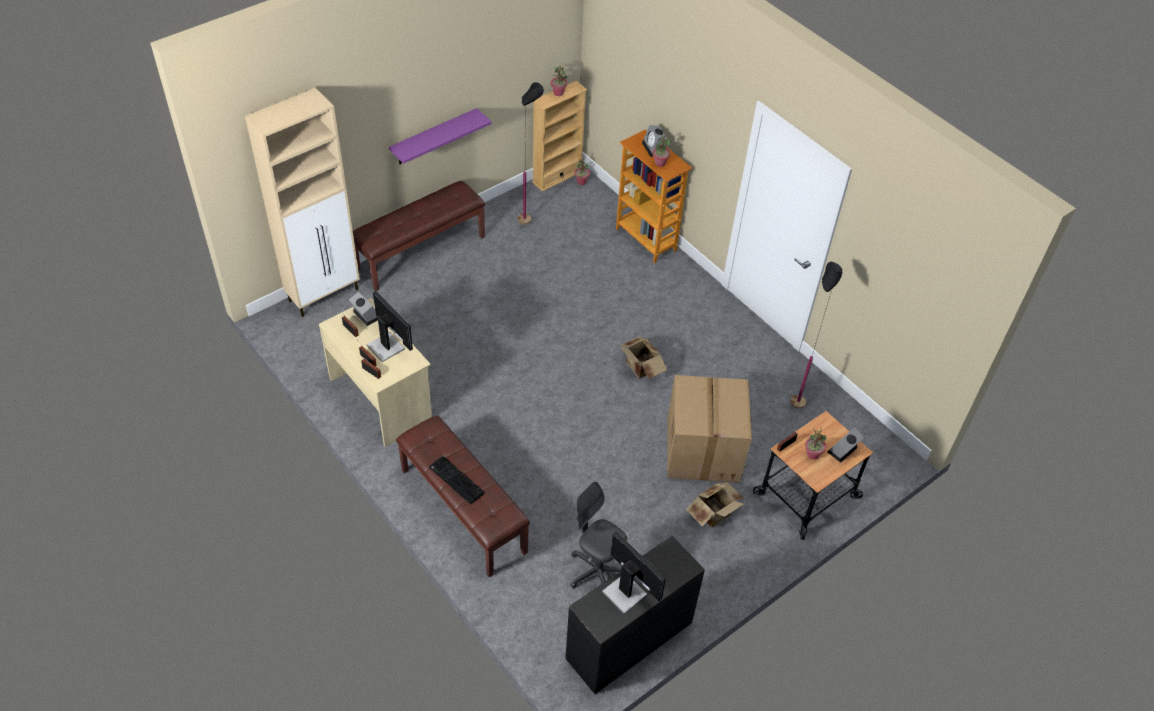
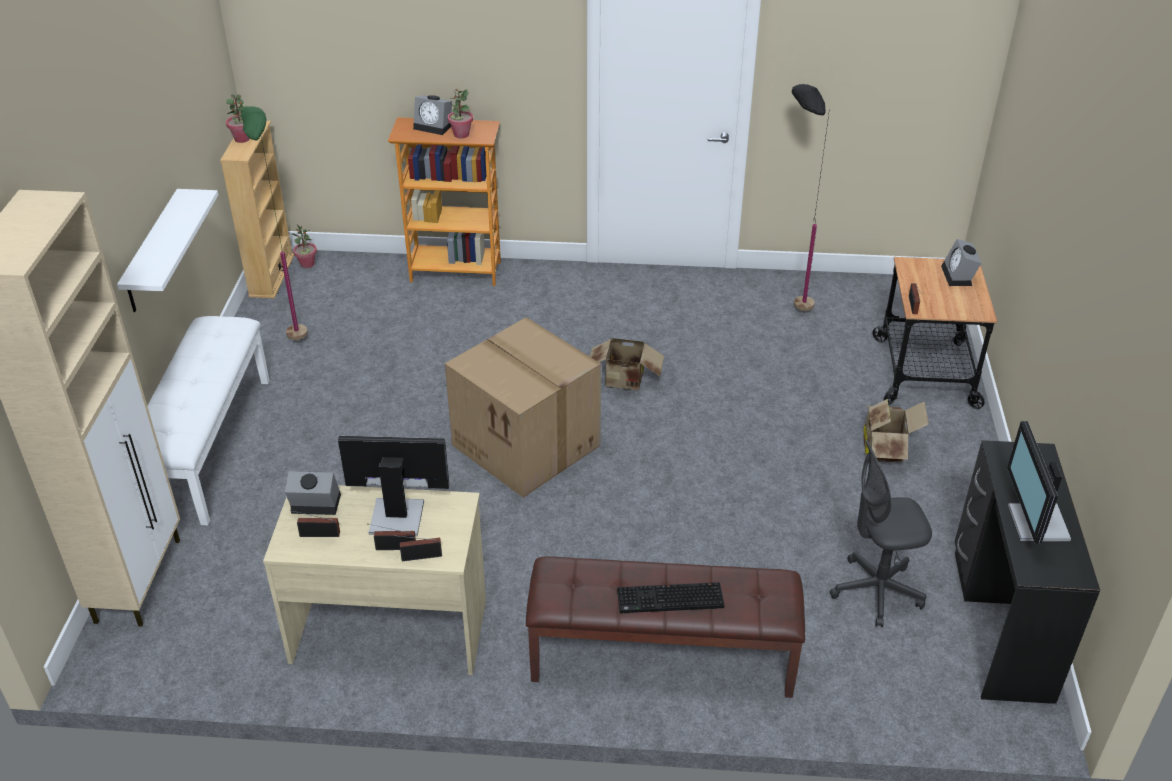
camera: 45 degrees left, 10 degrees down
(420, 251) = (208, 446): brown bench -> white bench
(434, 137) = (153, 252): purple shelf -> white shelf
(529, 215) = (293, 328): black floor lamp -> green floor lamp
(625, 591) = (1035, 523): monitor -> monitor turned 90 degrees counterclockwise
(704, 451) = (792, 405): cardboard box -> cardboard box (528, 445)
(812, 454) = (943, 296): potted plant -> none

